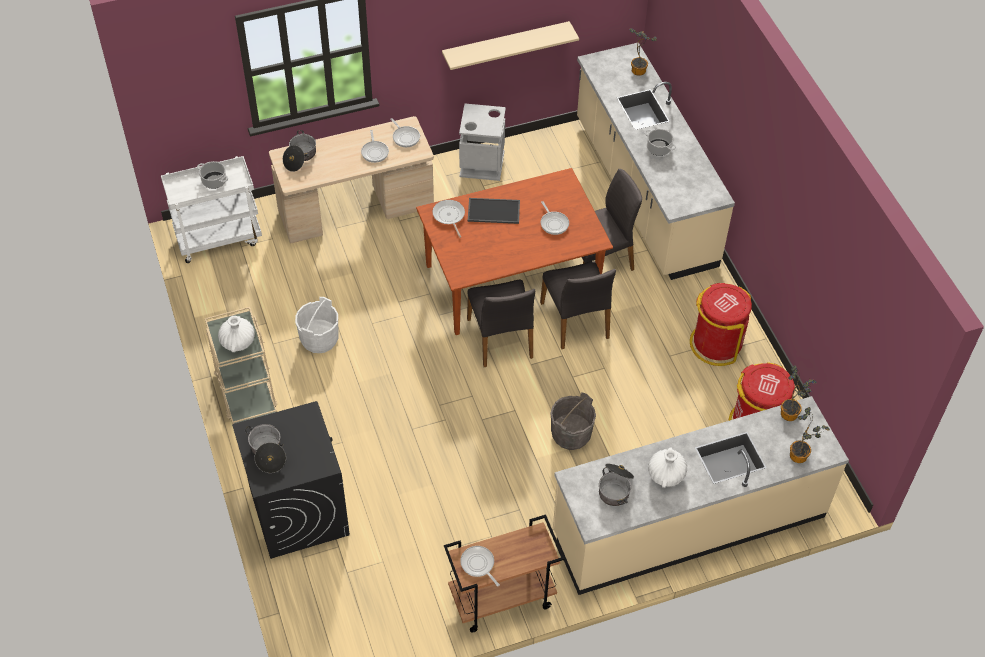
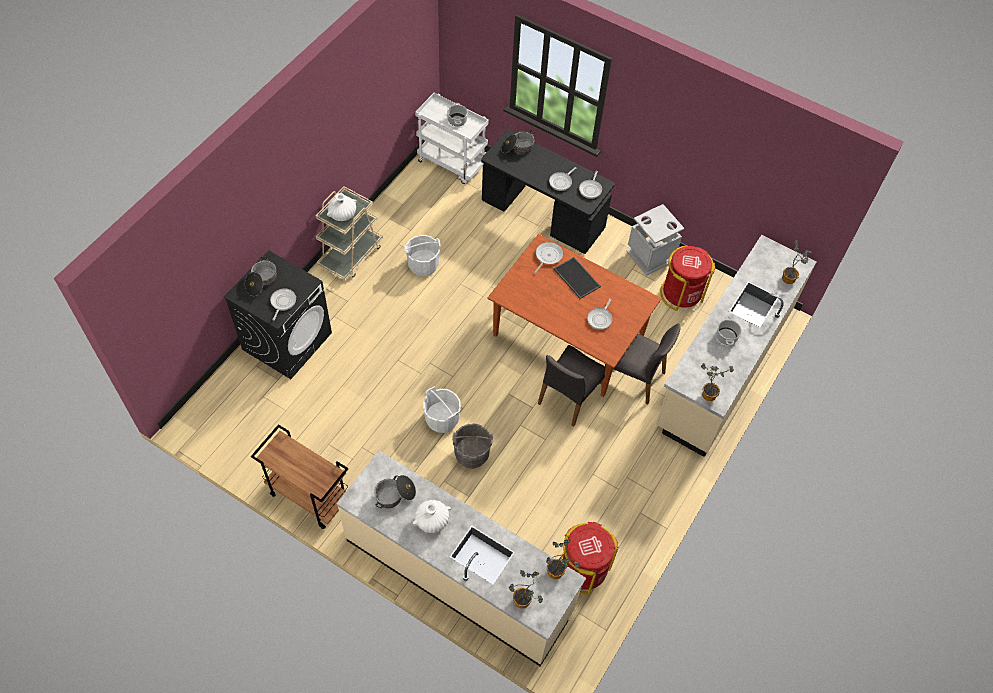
camera: 50 degrees right, 5 degrees up
(356, 209) = (542, 215): beige desk -> black desk
(478, 565) = (282, 455): frying pan -> frying pan (282, 302)
(501, 339) = (514, 363): grey chair -> none
(506, 45) = (707, 182): beige shelf -> none
(512, 434) = (442, 419): none -> white bucket
(703, 197) = (707, 393): none -> potted plant
(716, 343) = (631, 498): red trash can -> red trash can (681, 293)

